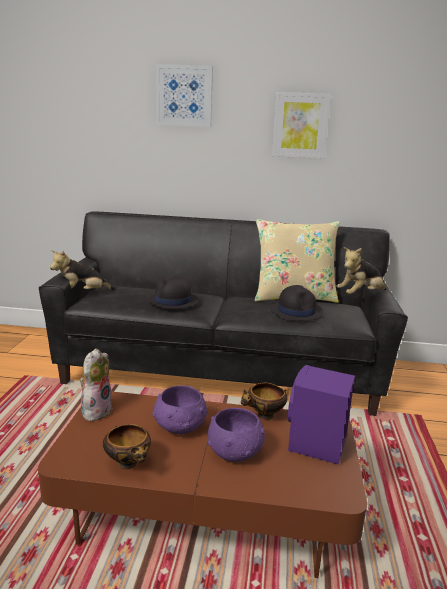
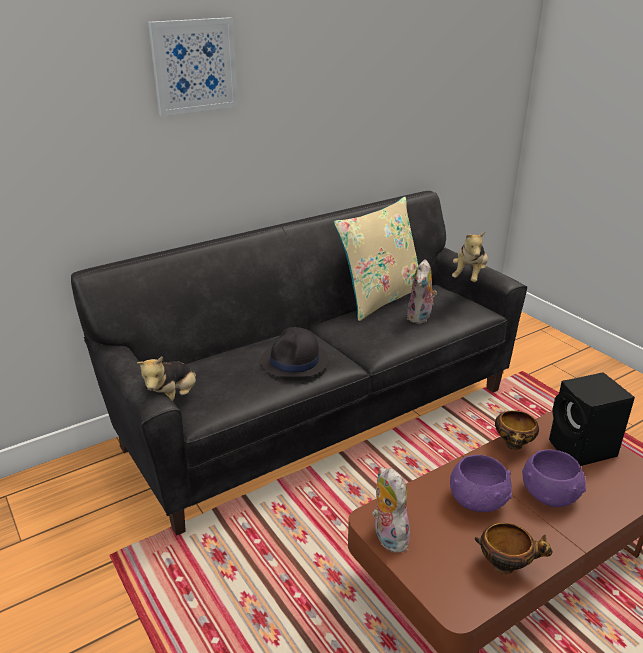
camera: 40 degrees left, 10 degrees up
(296, 311) = (420, 318): black hat -> plush toy
(300, 125) = (339, 86): picture -> none
(316, 446) = (583, 450): purple speaker -> black speaker

